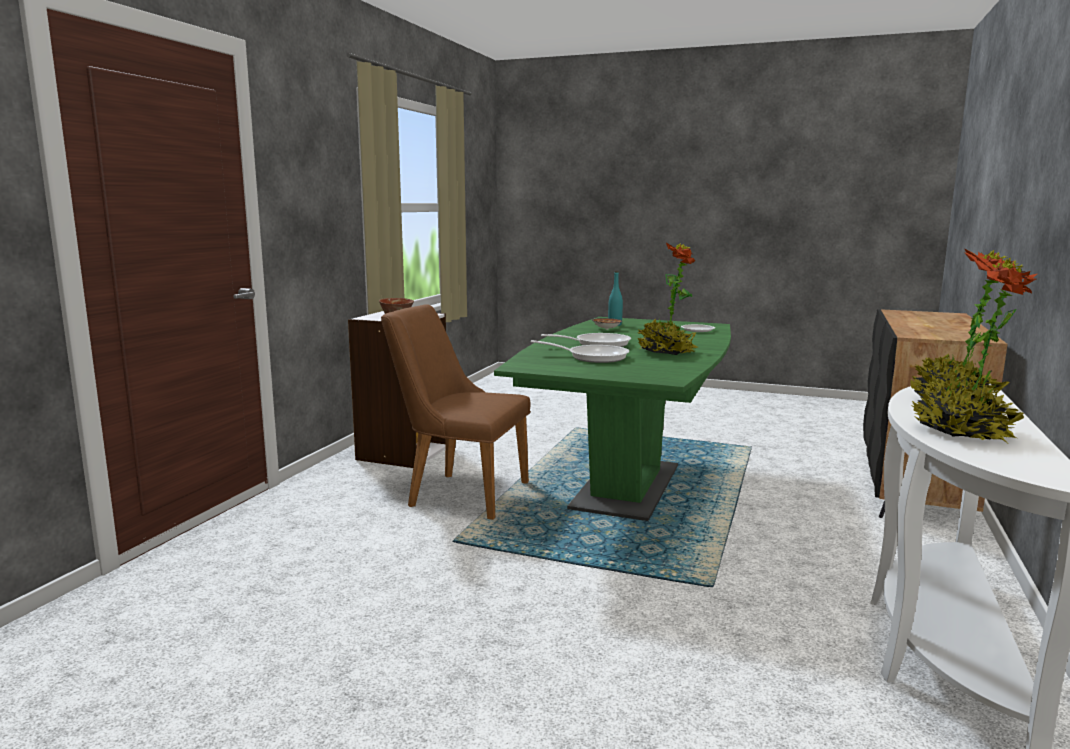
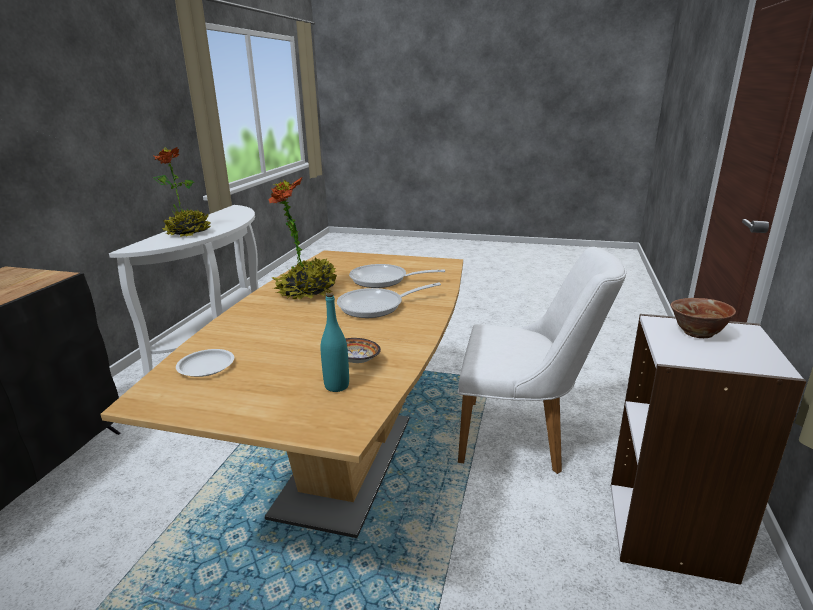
camera: 175 degrees right, 10 degrees up
(458, 493) = (523, 438): brown chair -> white chair
(626, 487) = (346, 464): green dining table -> brown dining table
(962, 432) = (226, 219): potted plant -> none

